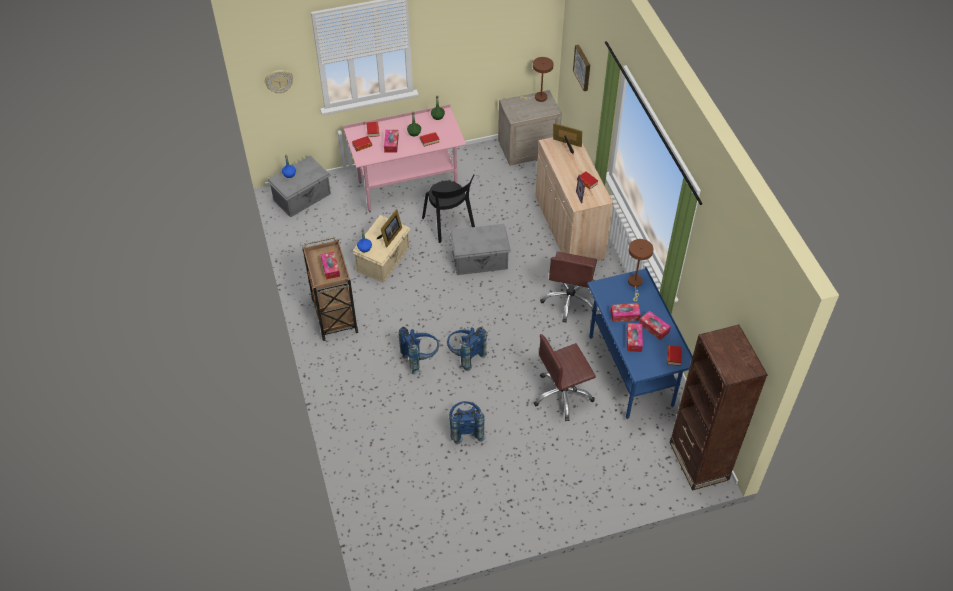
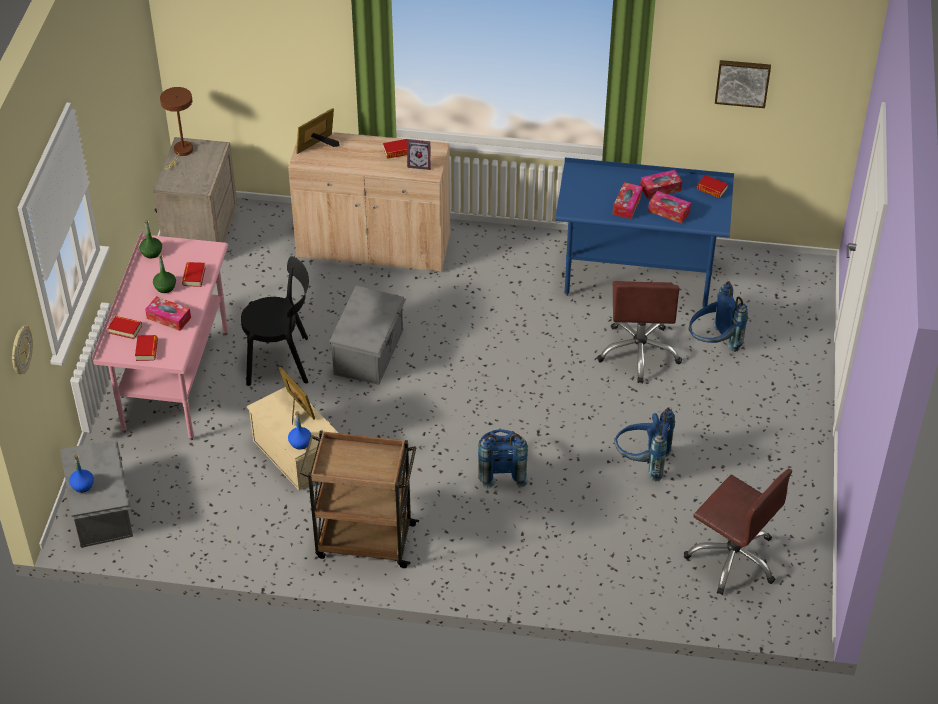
camera: 65 degrees left, 5 degrees down
(330, 268) = (366, 459): tissue box -> none
(465, 355) = (523, 423): blue backpack -> blue backpack (713, 344)
(570, 300) = (495, 291): brown office chair -> brown office chair (733, 558)
(583, 67) = (248, 49): picture -> picture (742, 82)
(635, 284) = (584, 178): brown table lamp -> none
(698, 461) = (793, 273): brown bookcase -> none

